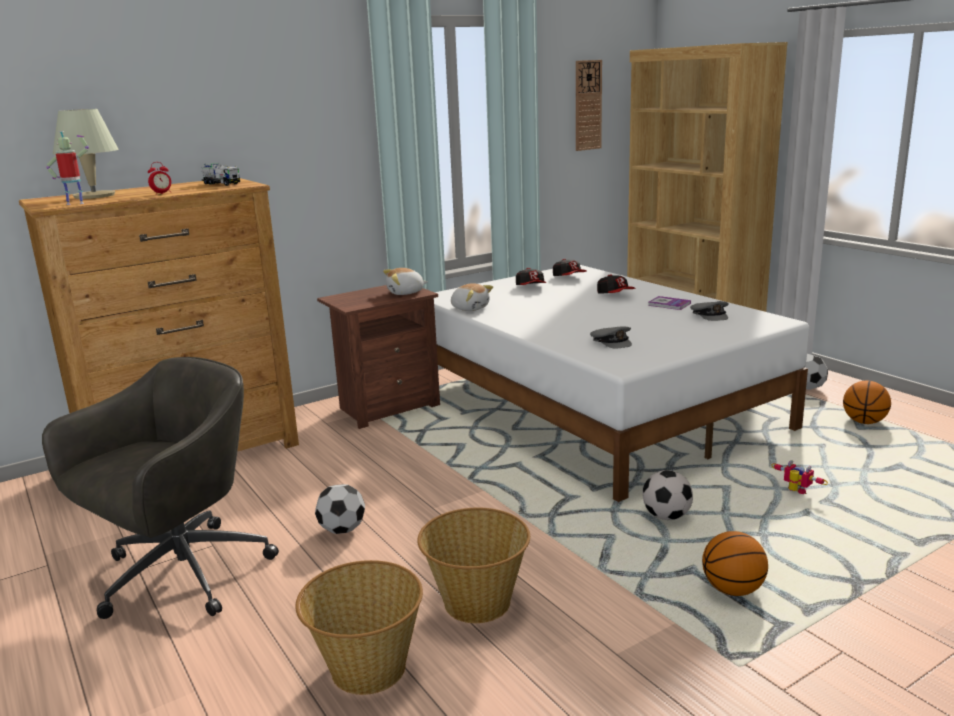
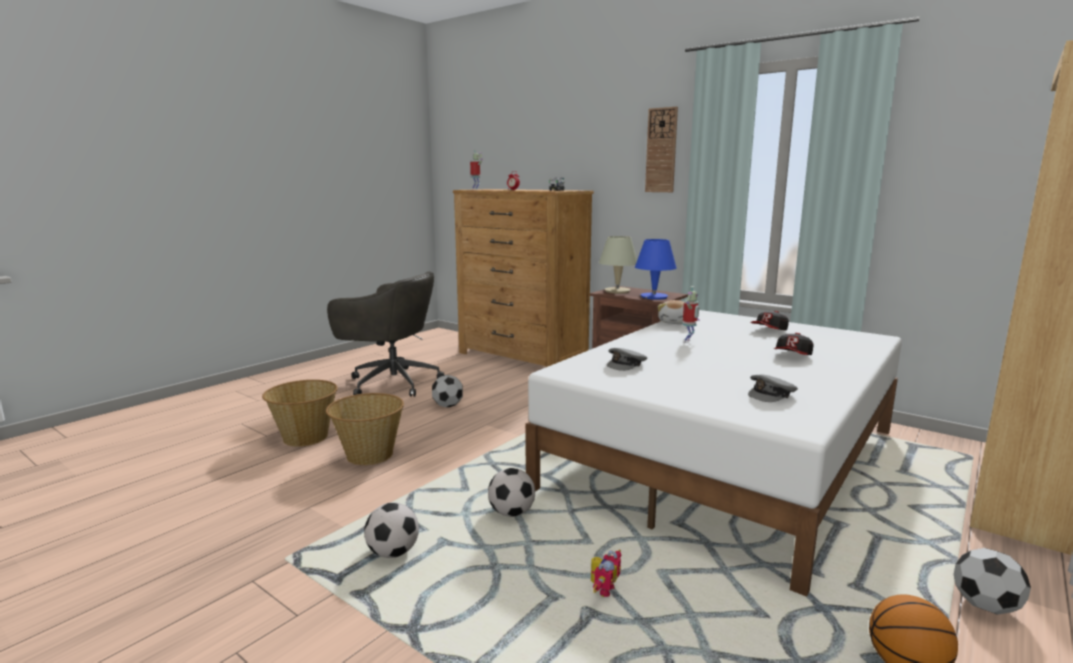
camera: 70 degrees right, 5 degrees down
(94, 196) = (504, 189): beige table lamp -> beige table lamp (617, 291)
(405, 293) = (653, 297): plush toy -> blue table lamp
(547, 314) = (688, 341): none -> toy robot
(569, 277) = (831, 338): cap -> none
(587, 105) = (991, 151): wall clock -> wall clock (661, 150)
(669, 304) = (790, 377): book -> none
(733, 590) = (393, 553): basketball -> football

